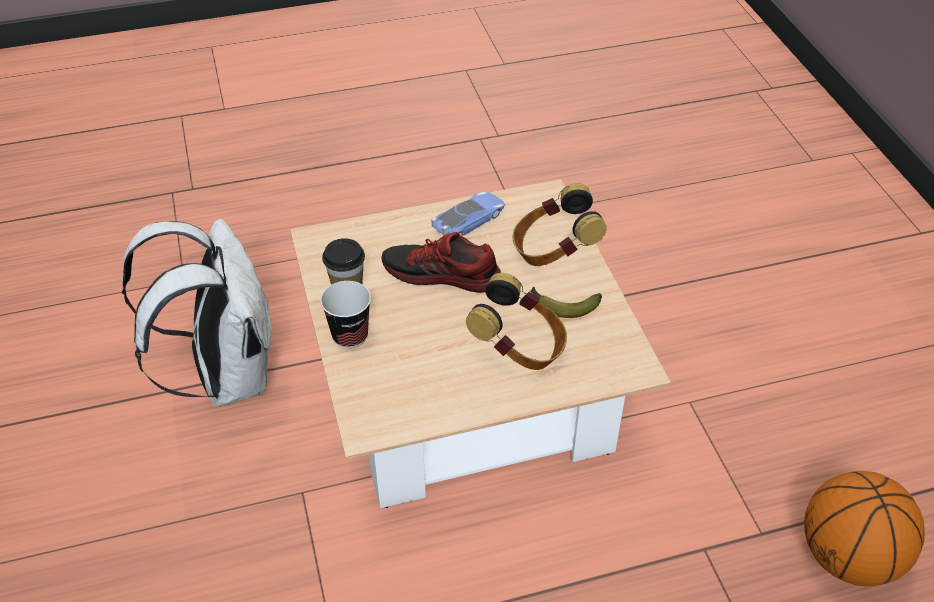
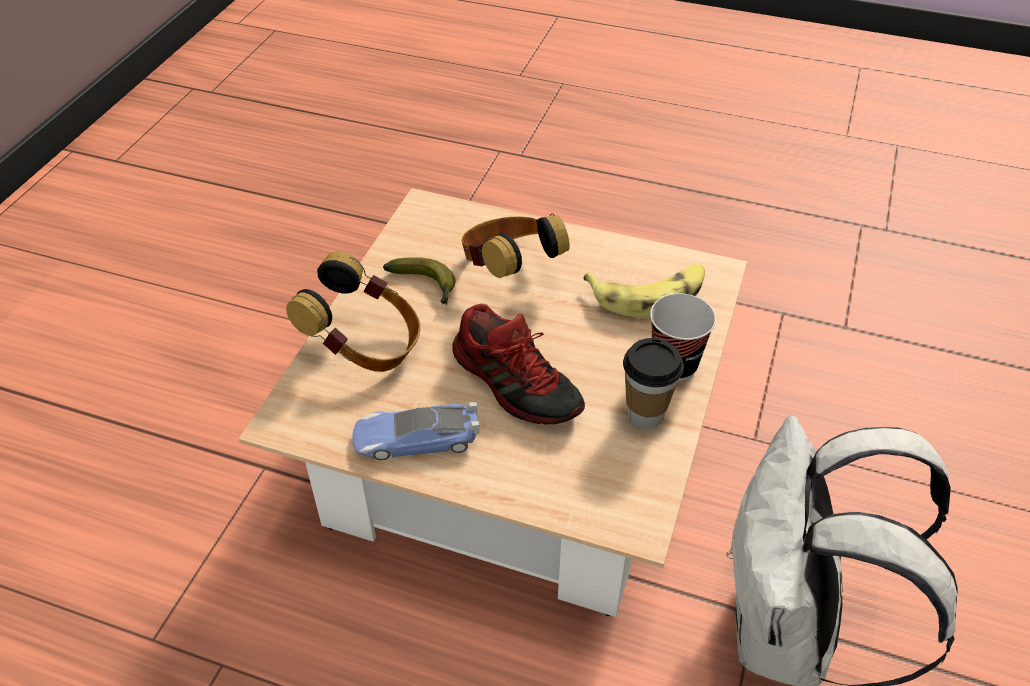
camera: 145 degrees left, 0 degrees up
(403, 381) = (649, 295): none -> banana
(848, 557) = (357, 188): basketball -> none

